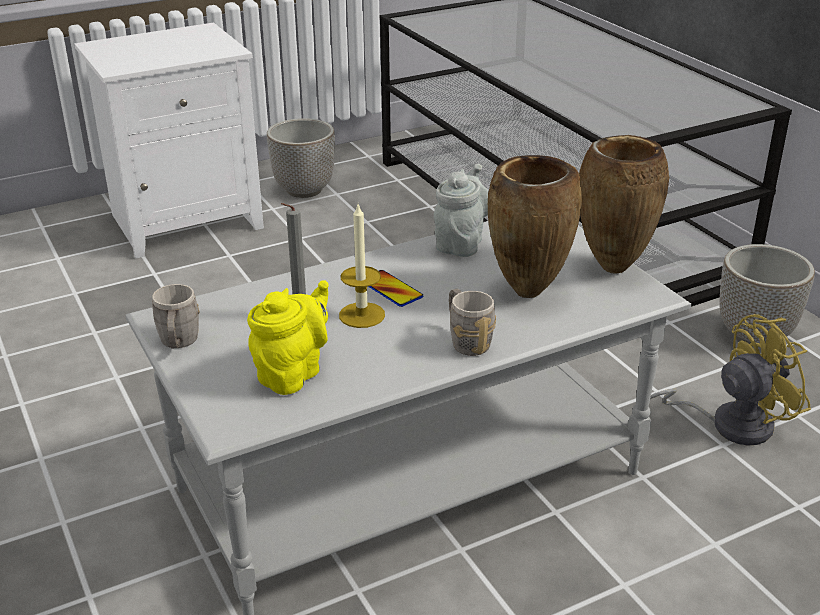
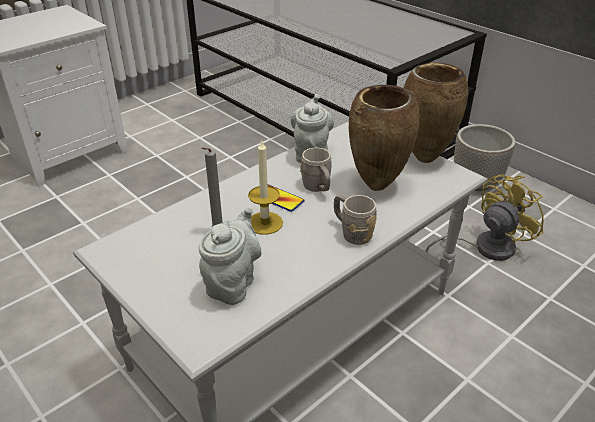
camera: 15 degrees left, 5 degrees up
(178, 344) = (128, 272): grey mug -> grey mug (318, 188)
(293, 373) = (232, 283): yellow teapot -> grey teapot
(304, 190) = (149, 120): planter -> none

